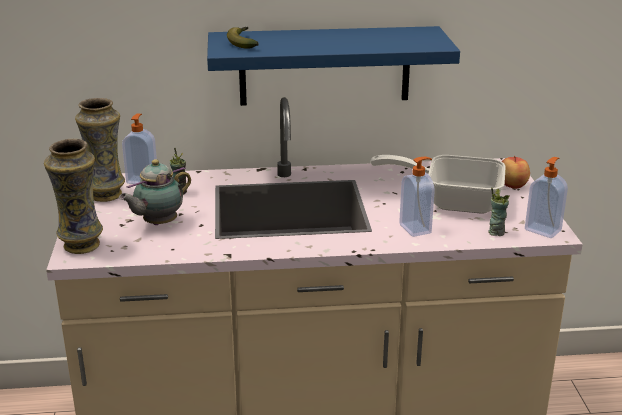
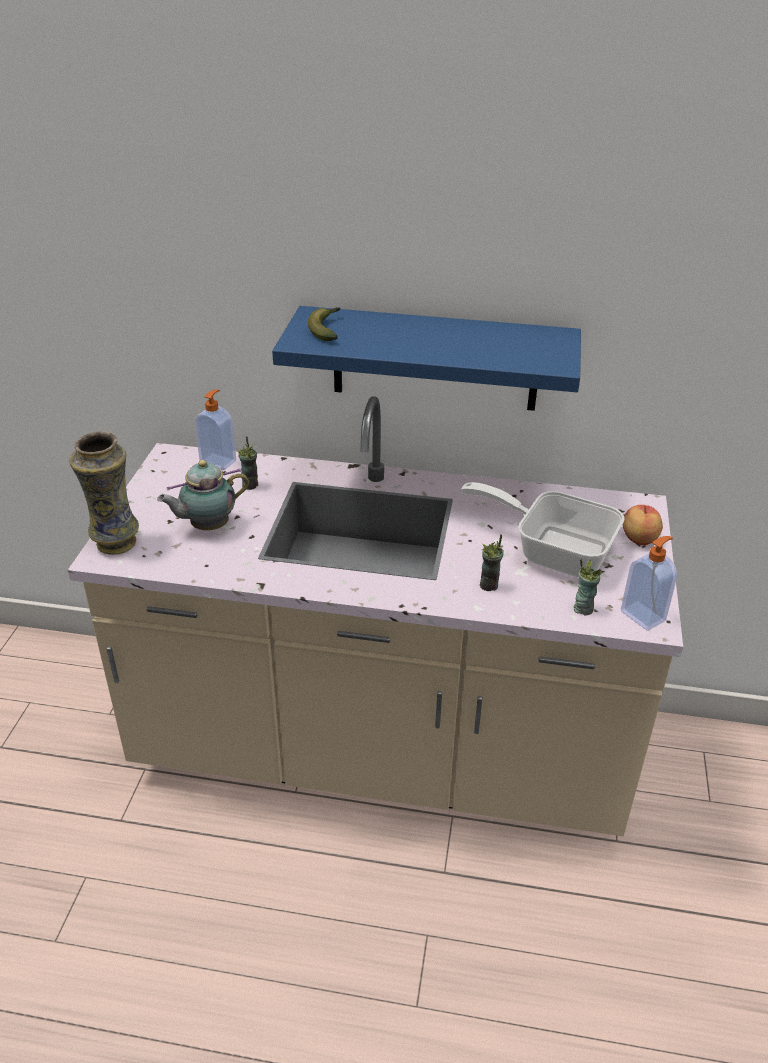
camera: 15 degrees right, 10 degrees up
(107, 195) = (172, 476): vase -> none
(416, 228) = (489, 585): soap dispenser -> cup

